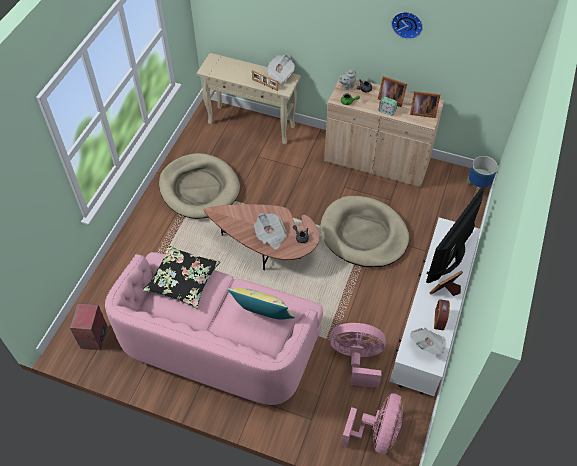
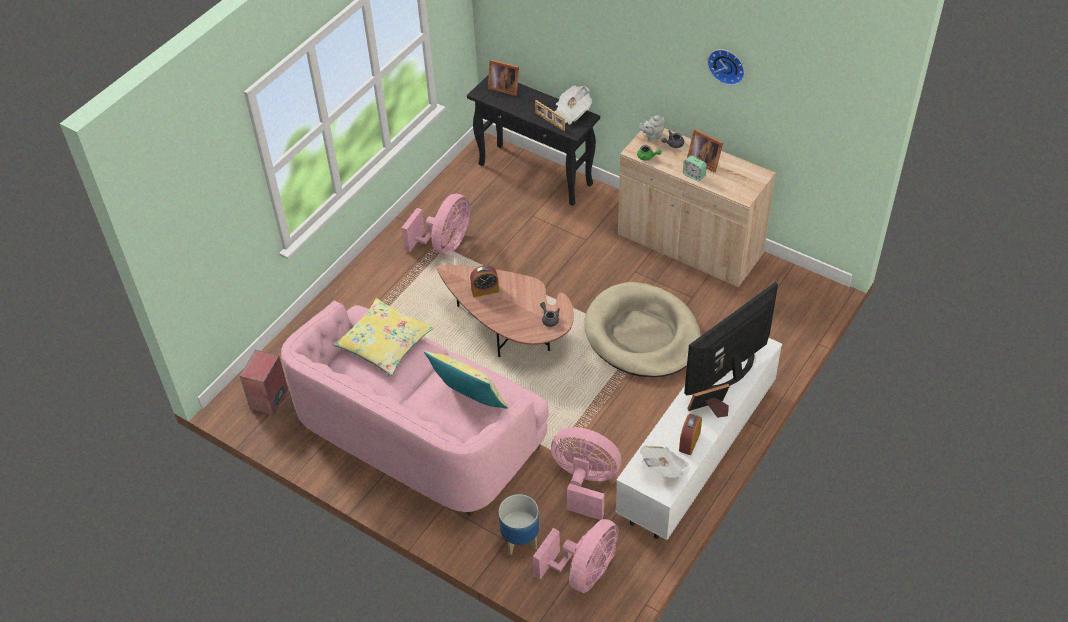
camera: 15 degrees right, 5 degrees down
(183, 280) = (384, 343): black pillow -> yellow pillow
(199, 188) = (445, 244): beige dog bed -> pink fan
(246, 222) = (485, 290): none -> alarm clock
(252, 125) = (536, 175): beige console table -> black console table
(270, 236) = (511, 311): newspaper -> none
(422, 112) = (740, 182): picture frame -> picture frame (503, 87)
(477, 187) = (817, 300): planter -> planter (519, 540)

